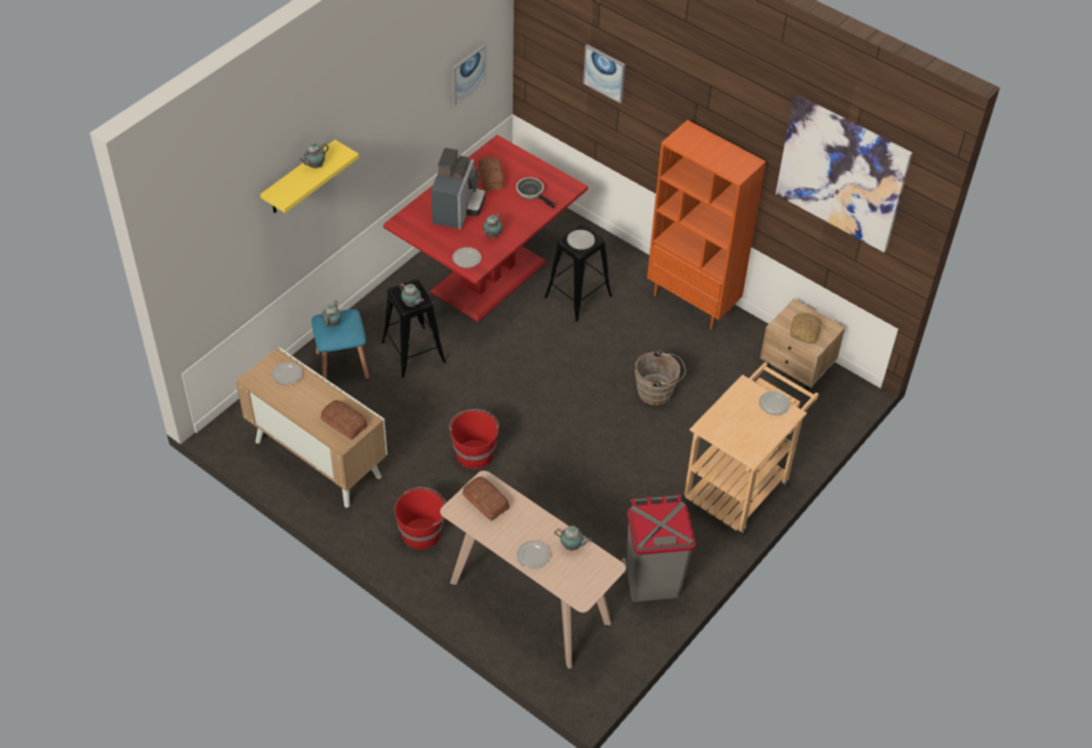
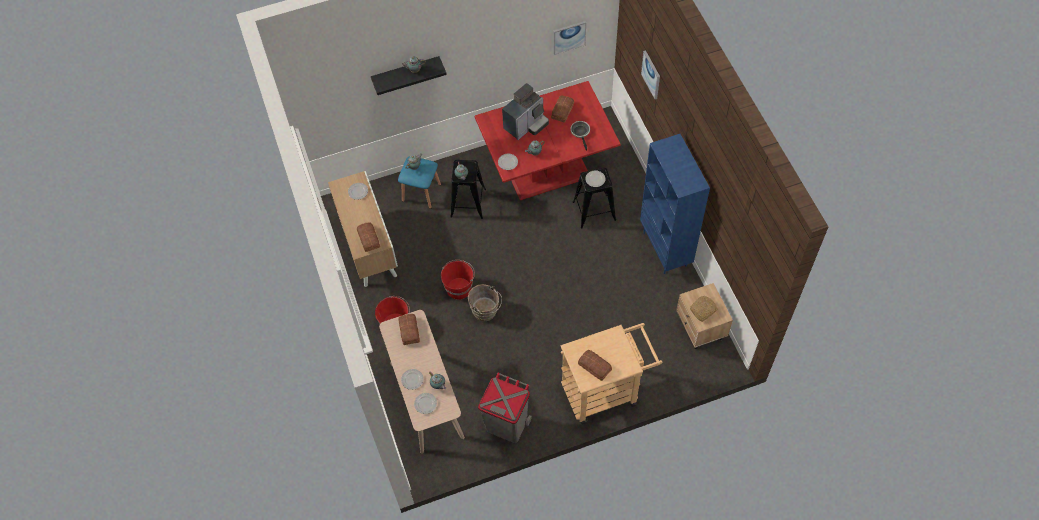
camera: 35 degrees right, 10 degrees up
(299, 179) = (406, 73): yellow shelf -> black shelf
(657, 393) = (597, 302): brown bucket -> brown bucket (486, 312)
(693, 302) = (665, 249): orange bookcase -> blue bookcase
(749, 433) = (594, 367): none -> bread
(774, 404) = (625, 355): plate -> plate (425, 404)
(842, 172) = (743, 223): picture -> none

